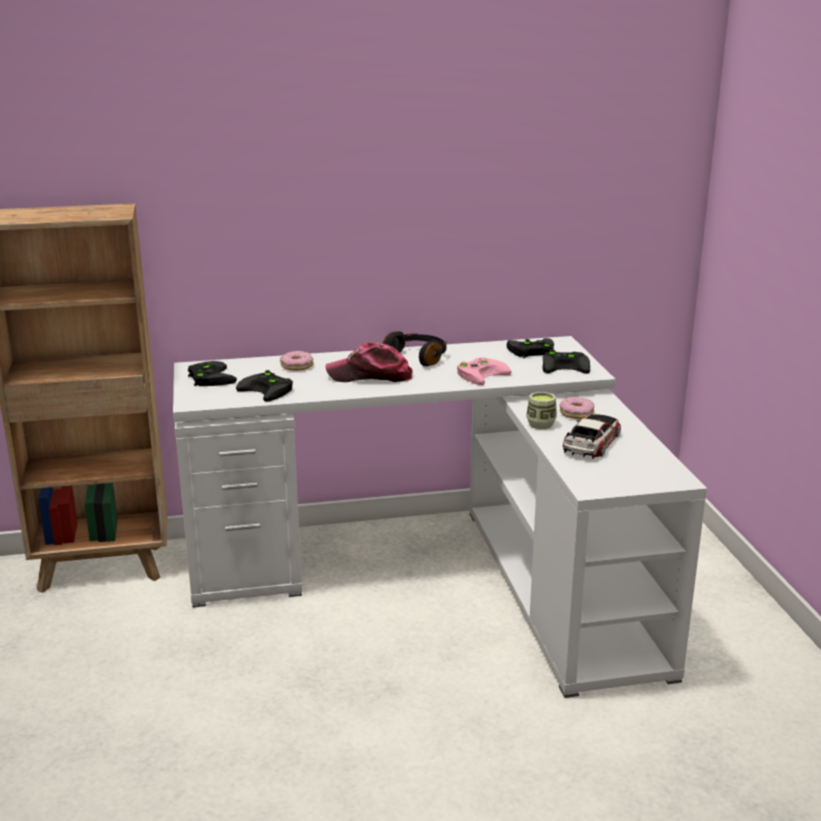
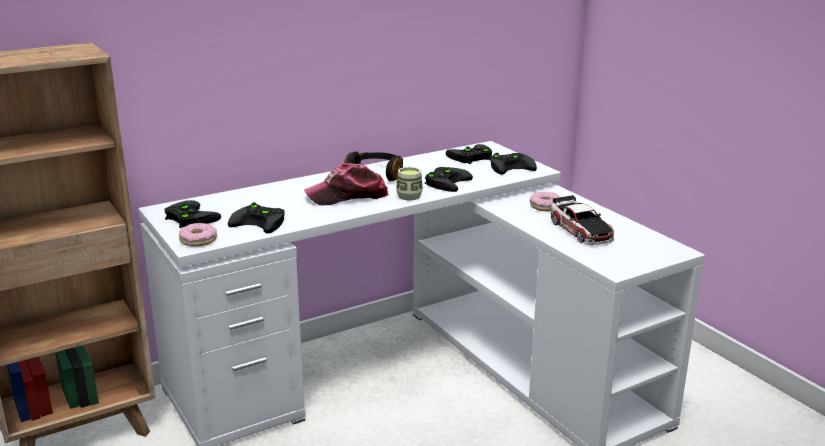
camera: 20 degrees left, 0 degrees up
(297, 366) = (269, 196): donut -> donut (198, 240)
(481, 374) = (446, 182): pink game controller -> black game controller
(541, 424) = (525, 220): cup -> cup (409, 196)
(591, 443) = (581, 230): toy car -> toy car turned 150 degrees clockwise

